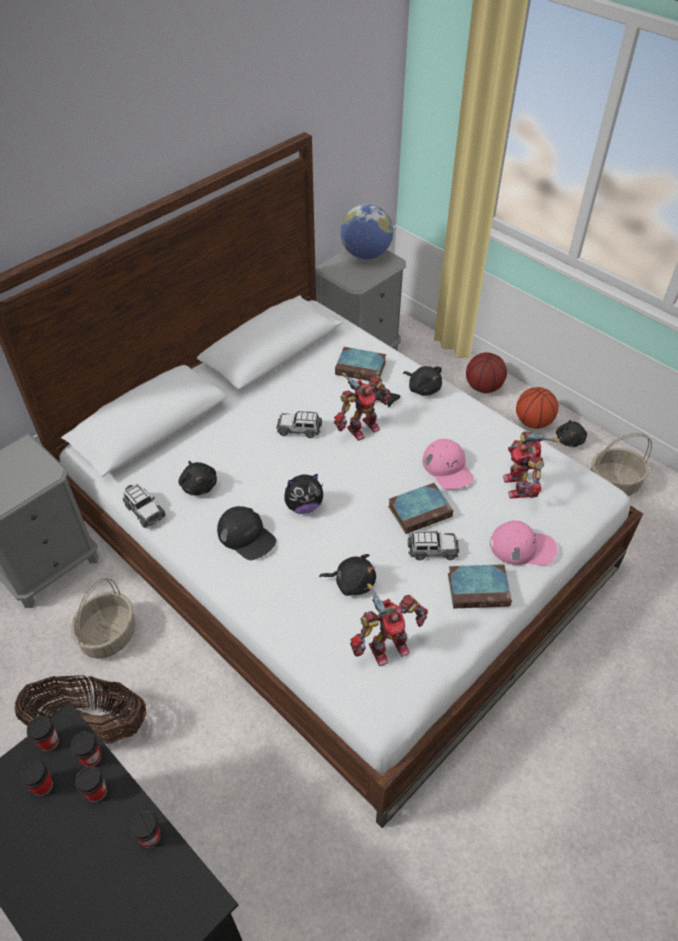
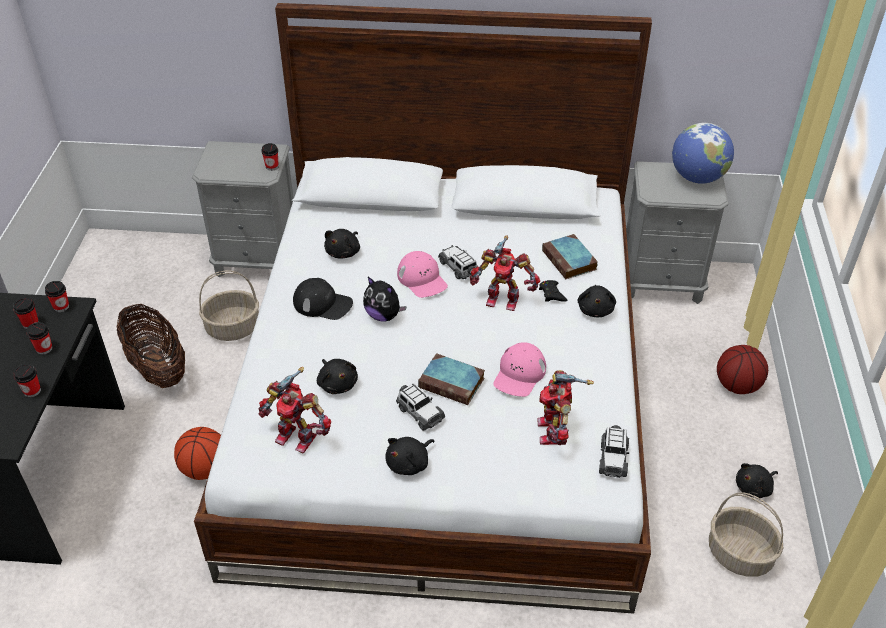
camera: 50 degrees right, 5 degrees down
(91, 757) = (65, 331): cup -> cup (272, 166)
(144, 511) = (292, 242): toy car -> toy car (613, 459)
(246, 536) = (323, 304): black cap -> black cap turned 75 degrees counterclockwise
(479, 589) = (409, 463): book -> black plush toy
(520, 486) = (554, 431): toy robot -> toy robot turned 45 degrees counterclockwise
(522, 547) = (485, 468): pink cap -> pink cap (422, 279)
(533, 422) = (740, 447): basketball -> basketball (205, 469)

